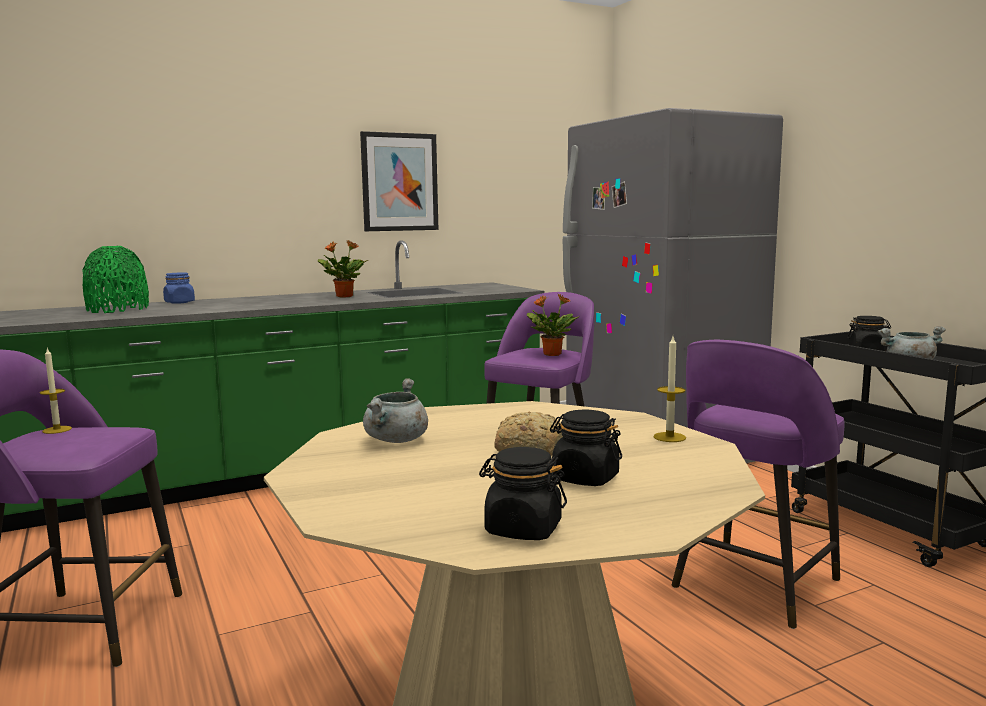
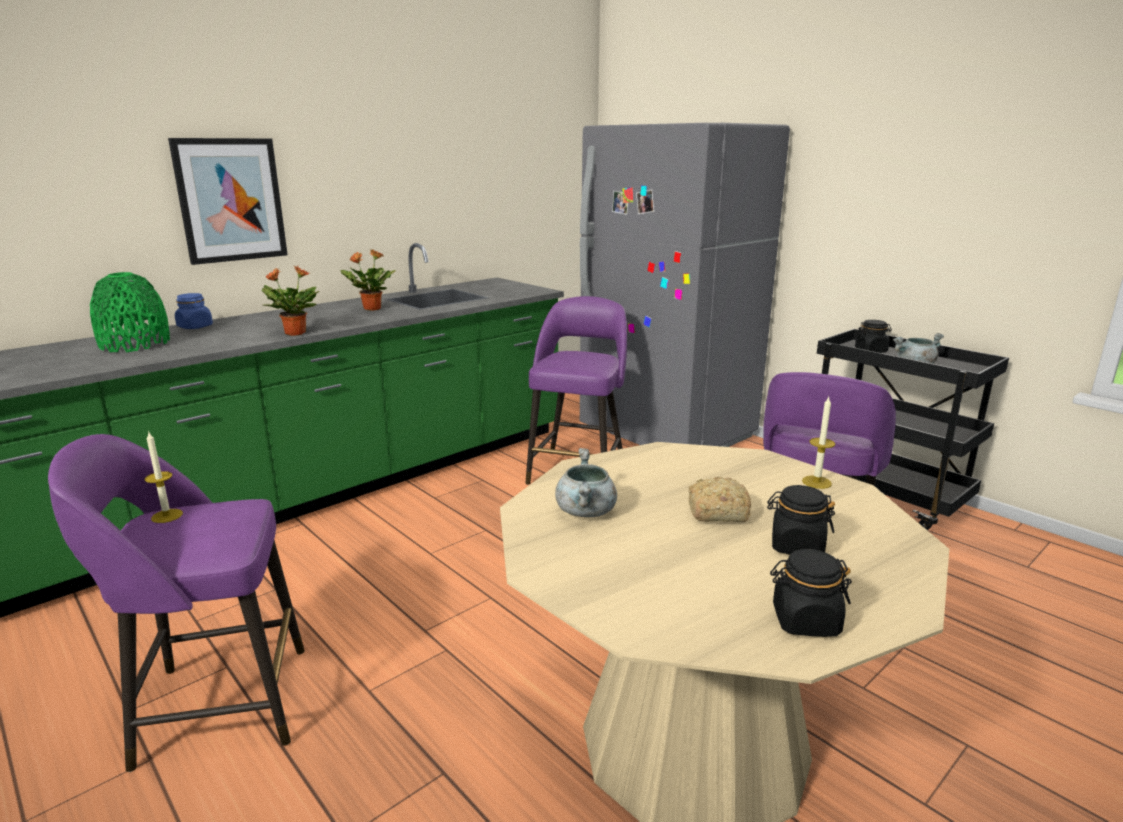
camera: 15 degrees left, 10 degrees up
(399, 182) = (407, 179): picture -> picture (230, 200)
(551, 354) = (591, 361): potted plant -> potted plant (294, 333)

